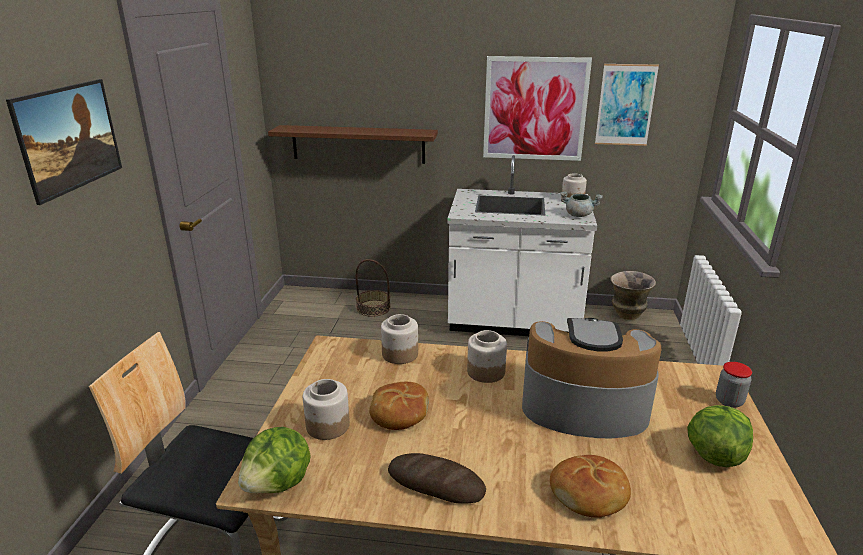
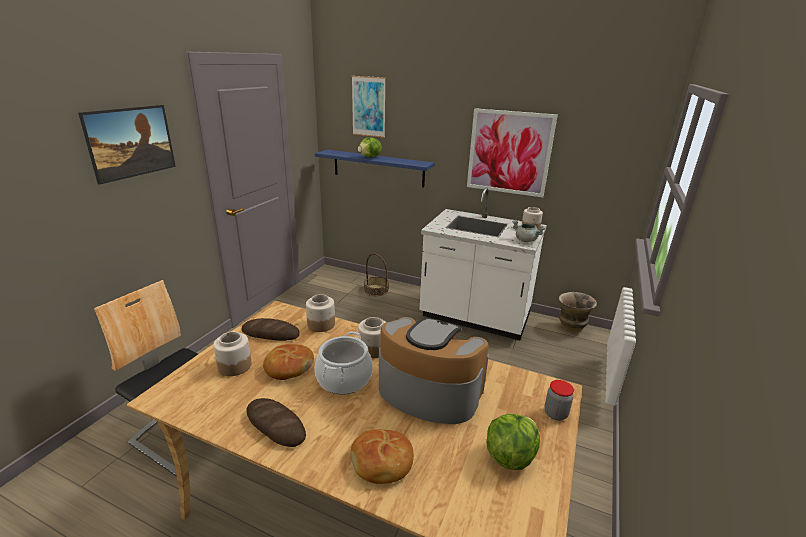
camera: 15 degrees right, 0 degrees up
(279, 484) = (174, 400): lettuce -> lettuce (370, 157)
(343, 377) = (270, 333): none -> bread
(358, 144) = (378, 168): brown shelf -> blue shelf
(477, 412) = (344, 379): none -> cooking pot
(625, 105) = (583, 155): picture -> picture (368, 106)

